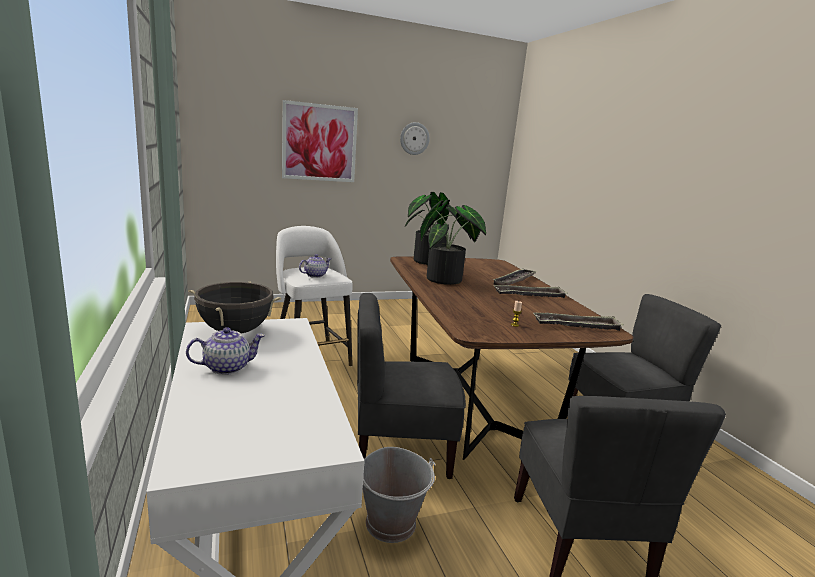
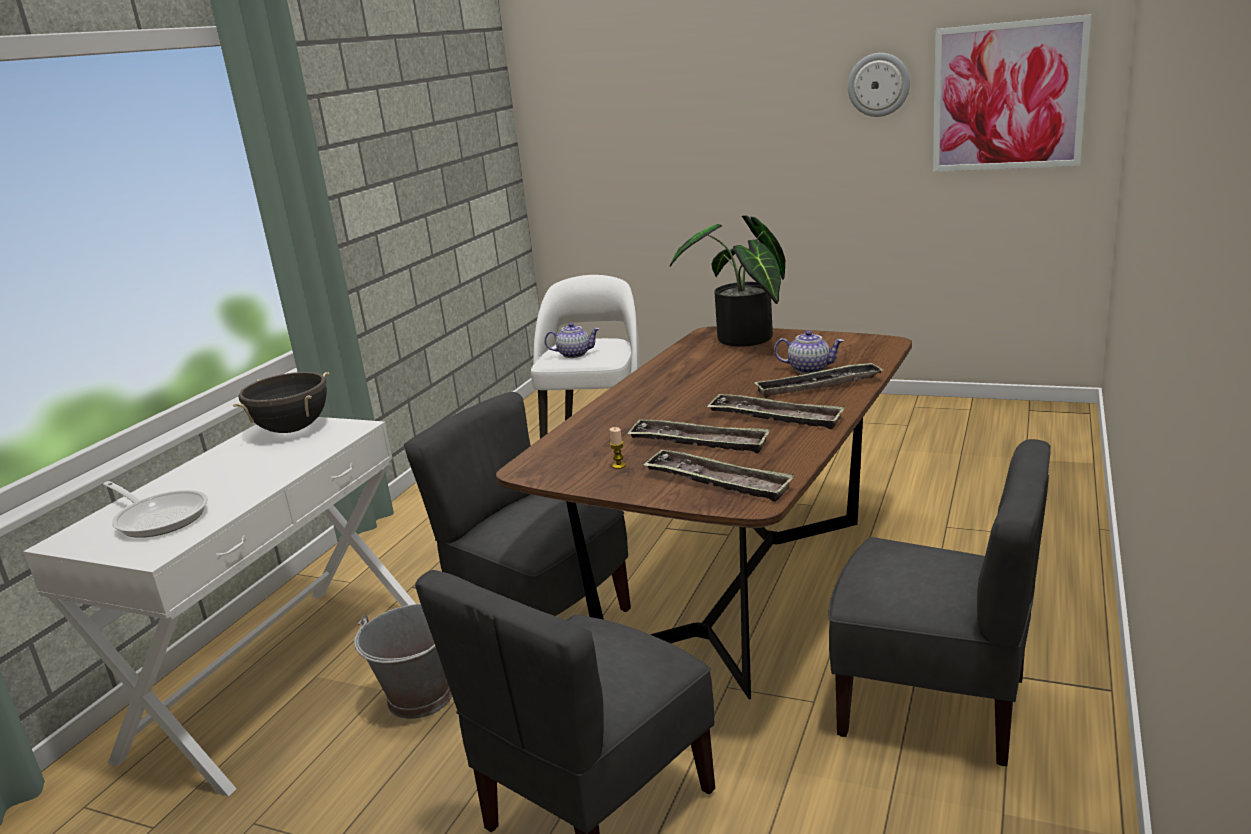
camera: 45 degrees right, 5 degrees up
(227, 367) = (219, 467): teapot -> teapot (809, 369)
(259, 417) = (159, 517): none -> frying pan
(319, 143) = (704, 120): picture -> picture (1007, 97)
(448, 280) = (697, 377): potted plant -> none
(524, 309) = (698, 442): none -> tray

